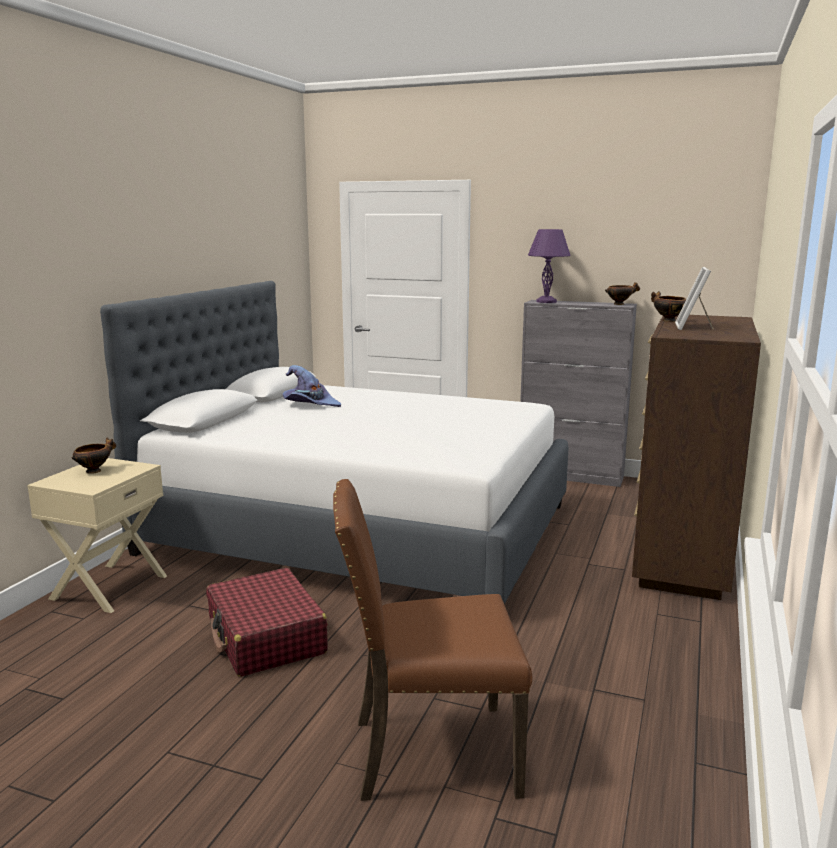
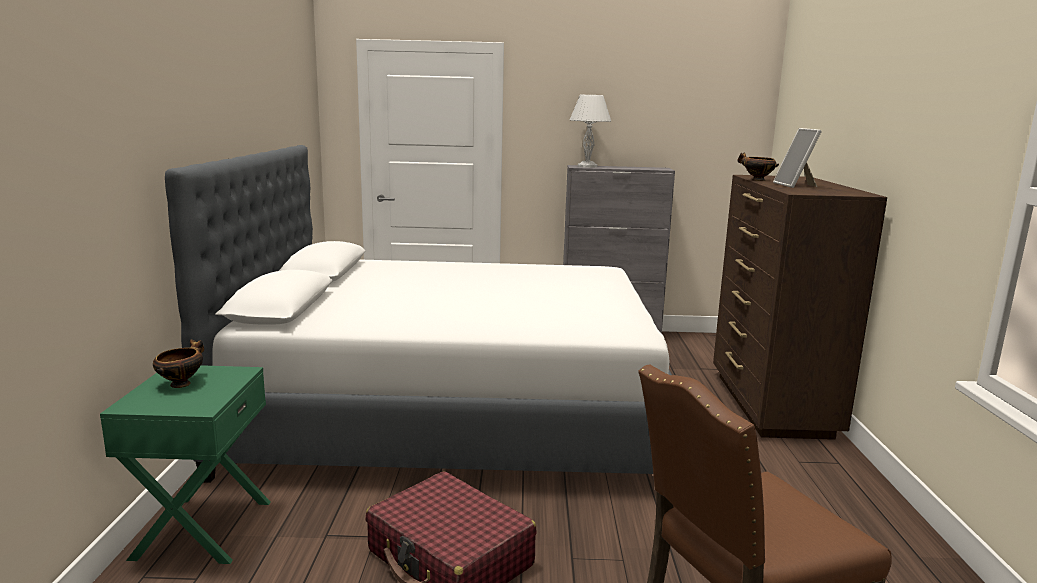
camera: 20 degrees left, 0 degrees up
(108, 587) = (201, 529): beige nightstand -> green nightstand
(310, 404) = (385, 281): purple hat -> none
(547, 301) = (588, 166): purple table lamp -> white table lamp
(620, 304) = (657, 168): bowl -> none

